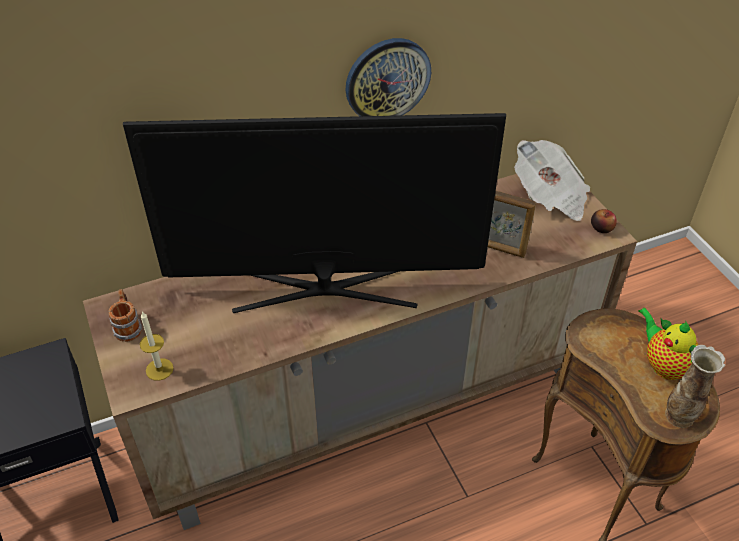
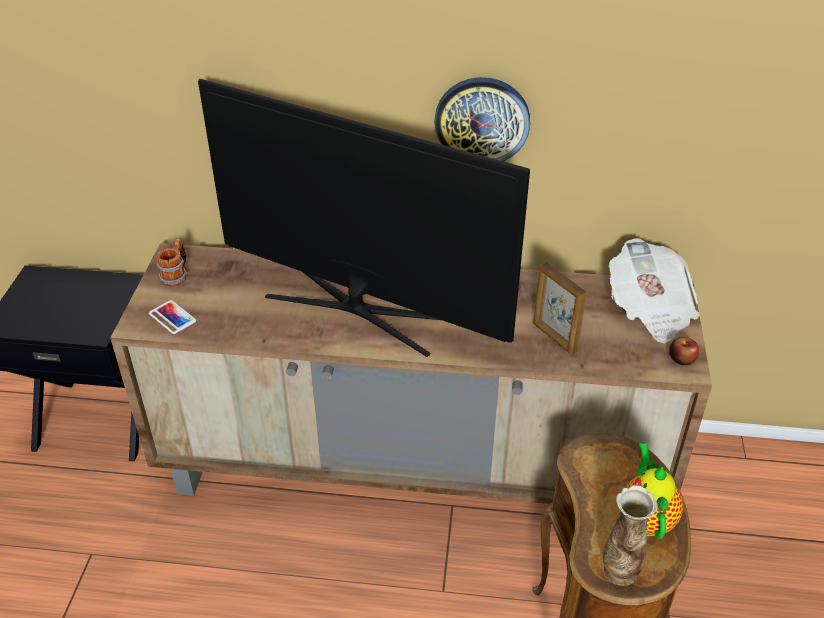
camera: 30 degrees right, 5 degrees down
(159, 369) = (172, 317): candle -> phone

